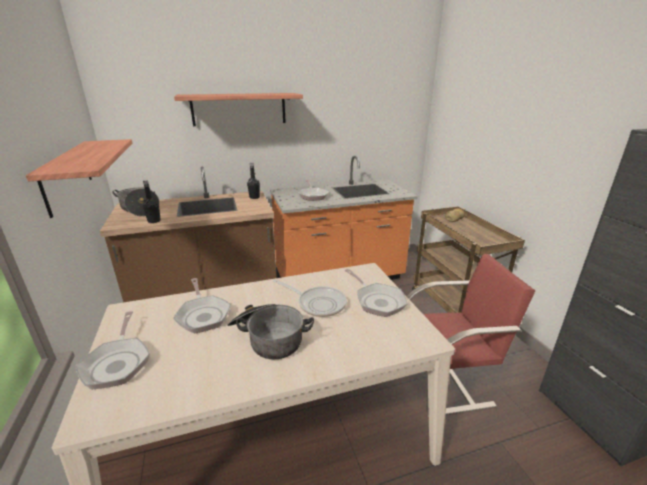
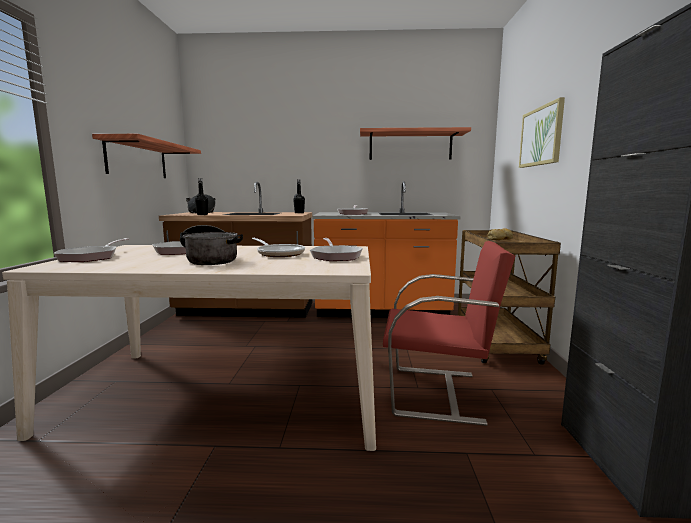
camera: 20 degrees right, 15 degrees down
(239, 109) = (298, 137): shelf -> shelf (410, 146)
(499, 132) = (541, 136): none -> picture

